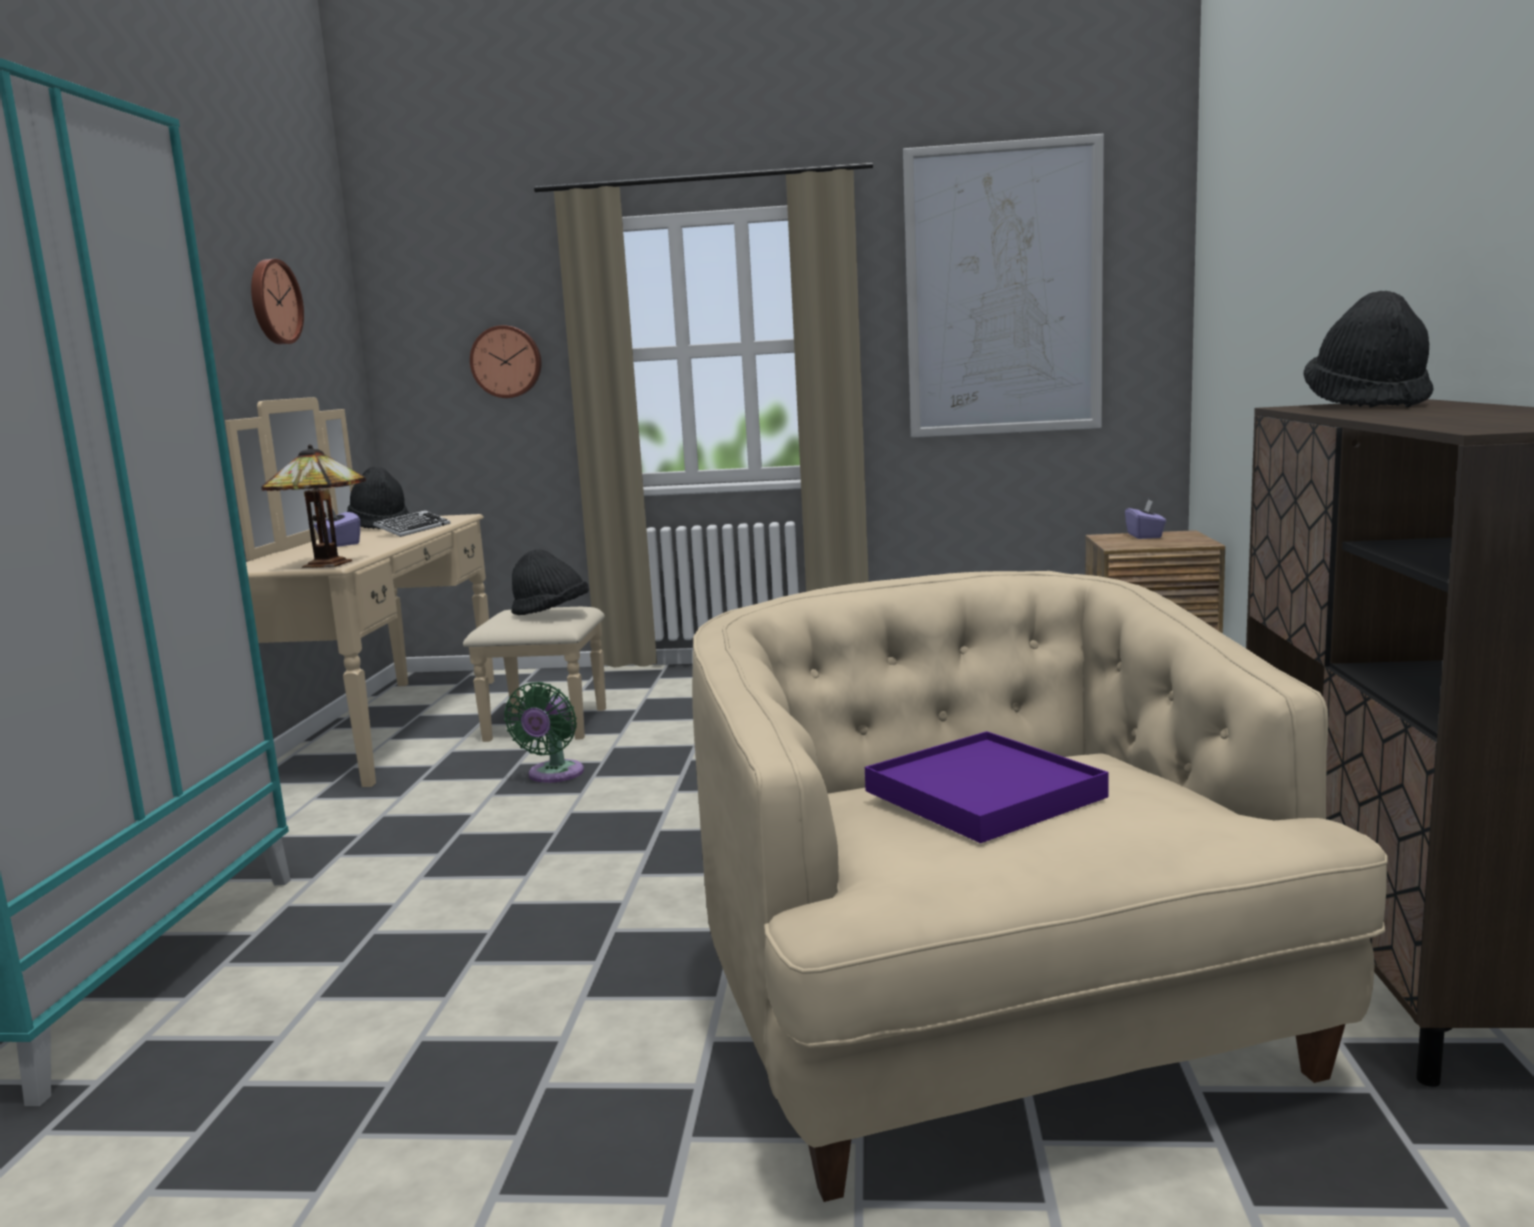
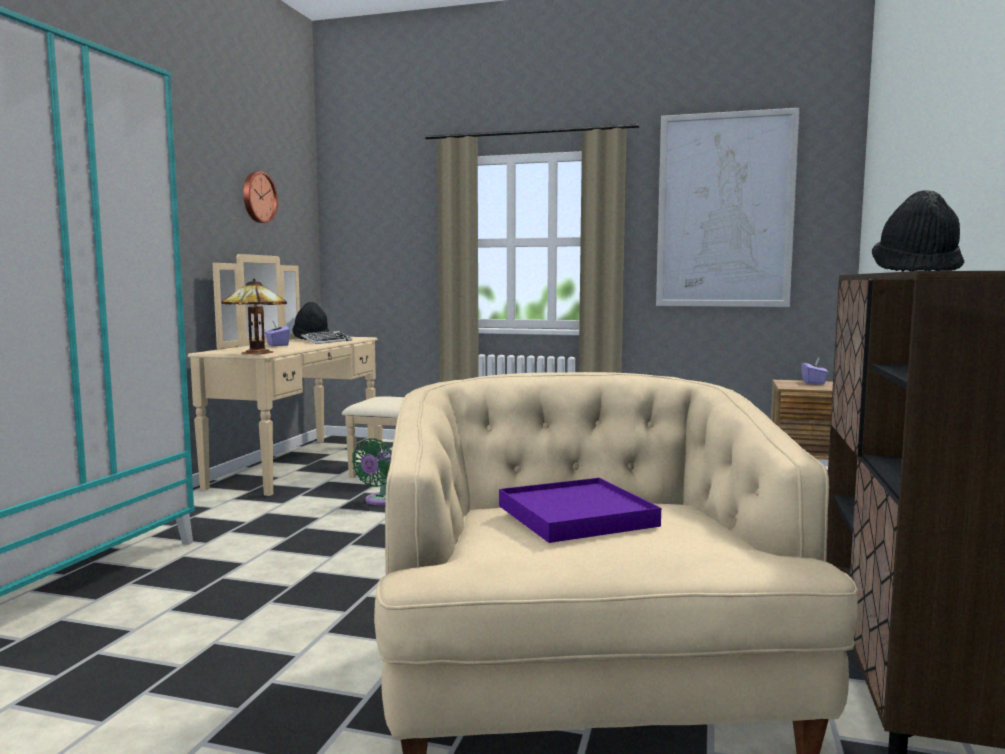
camera: 10 degrees right, 5 degrees down
(507, 362) = (402, 244): wall clock -> none
(551, 613) = (400, 400): black hat -> none

